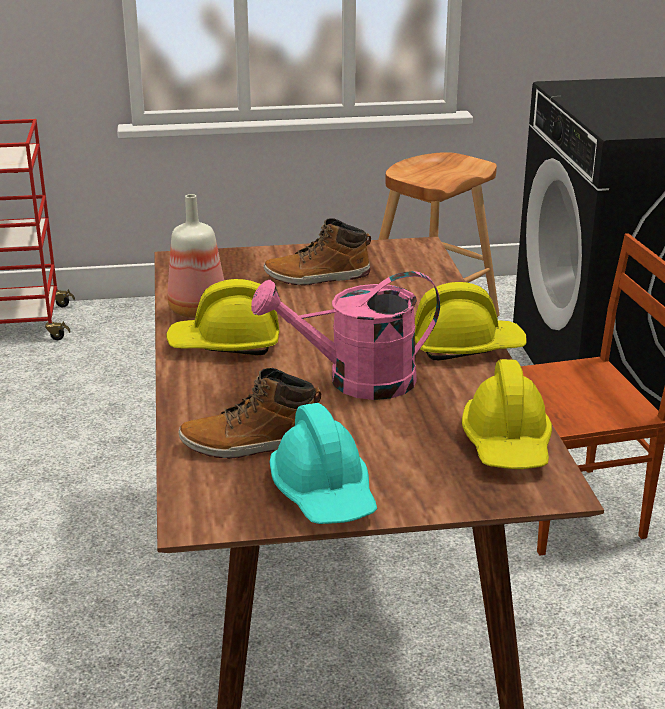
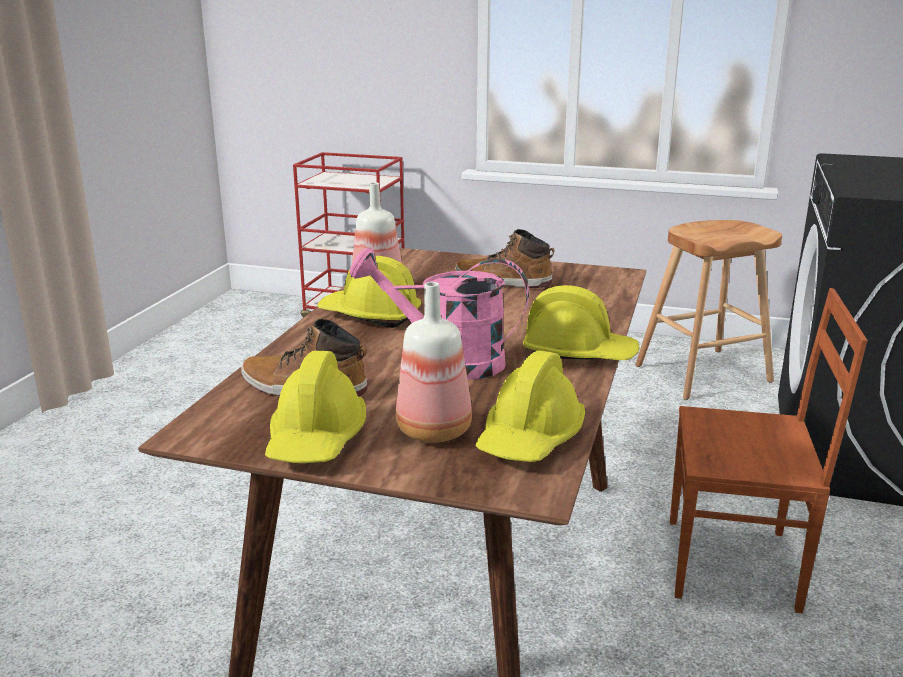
camera: 25 degrees right, 5 degrees down
(324, 493) = (317, 439): turquoise hard hat -> yellow hard hat
(418, 456) = (434, 429): none -> bottle

